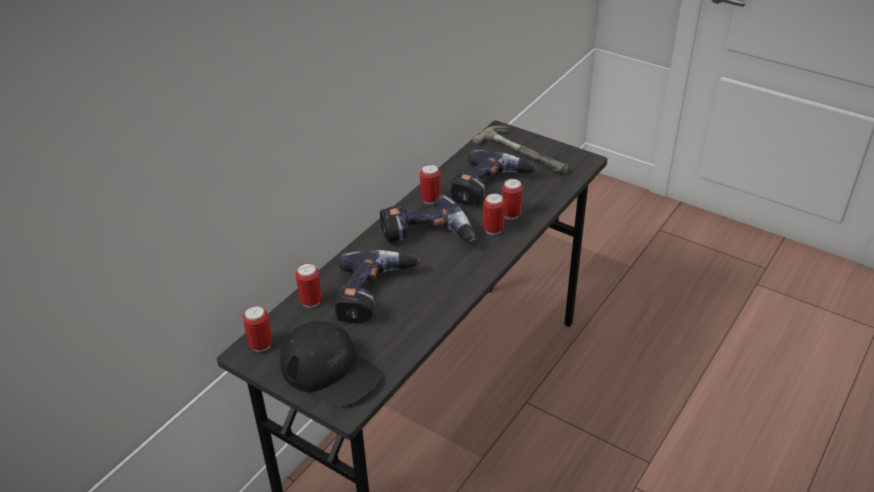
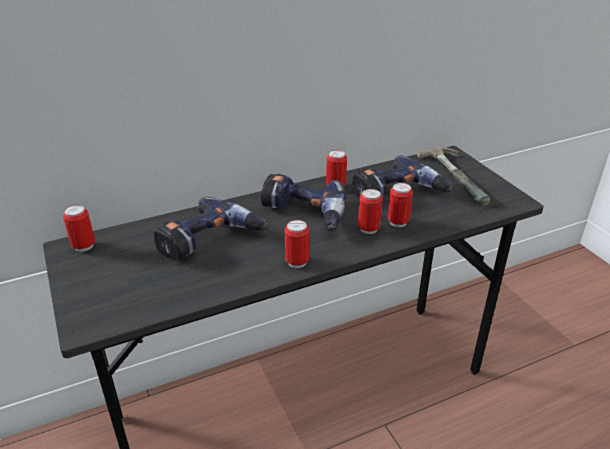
camera: 30 degrees right, 5 degrees down
(311, 301) = (156, 228): can -> can (297, 262)
(330, 370) = (108, 289): black cap -> none

